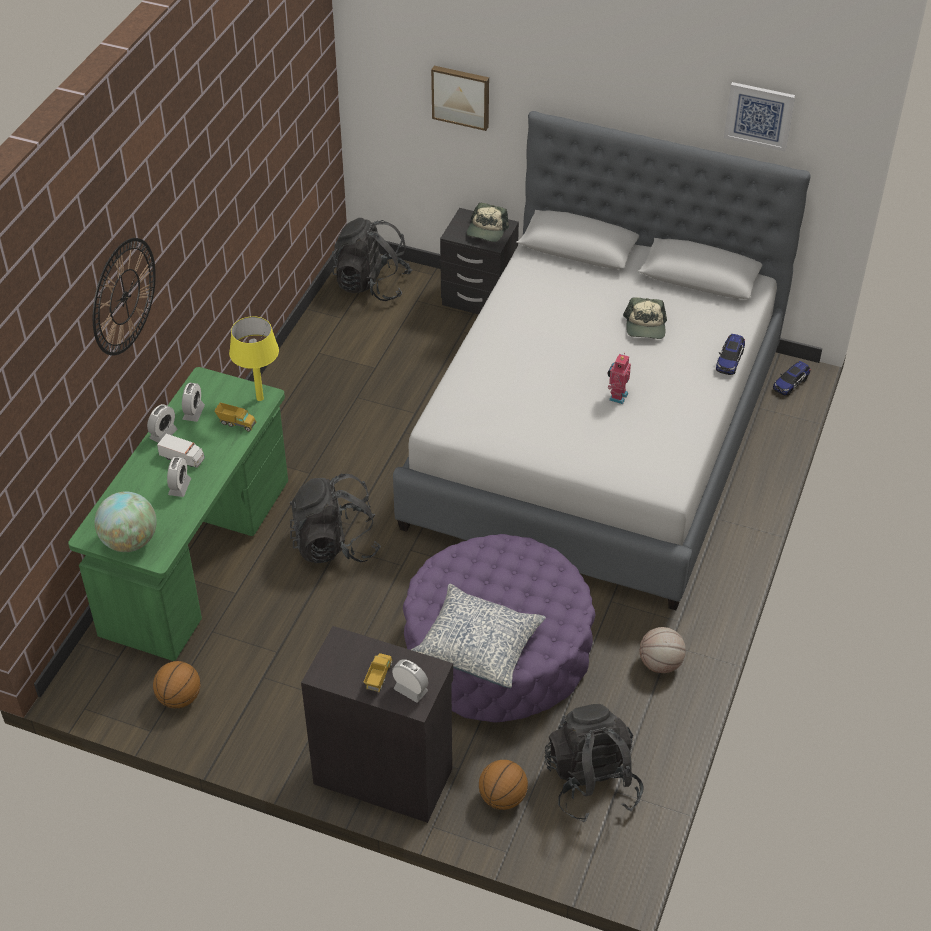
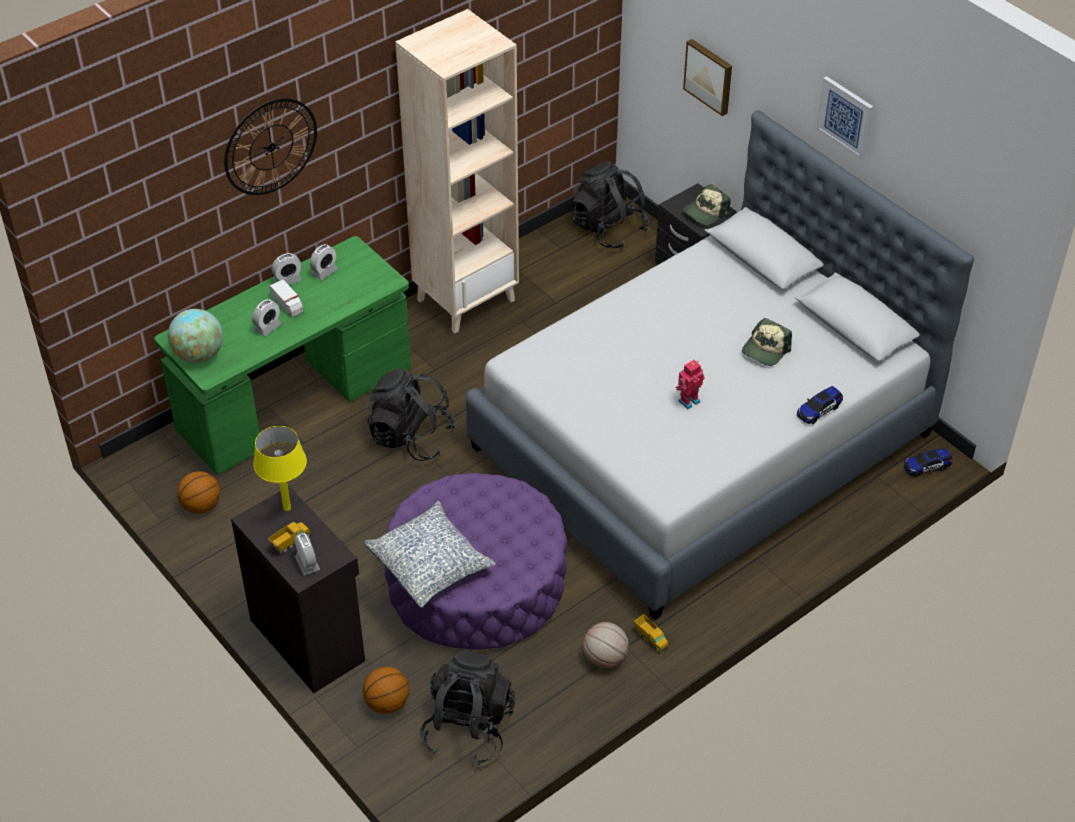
camera: 30 degrees right, 0 degrees up
(236, 423) = (350, 294): toy truck -> toy truck (651, 639)
(259, 398) = (384, 281): yellow table lamp -> yellow table lamp (286, 507)
(289, 397) = (466, 299): none -> beige bookcase
(759, 115) = (940, 184): picture -> picture (845, 117)

